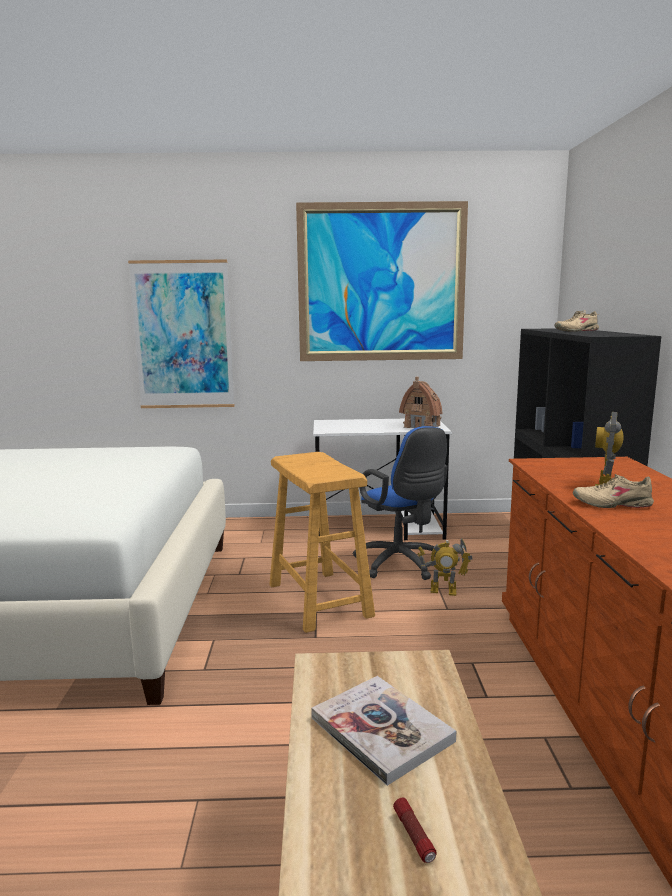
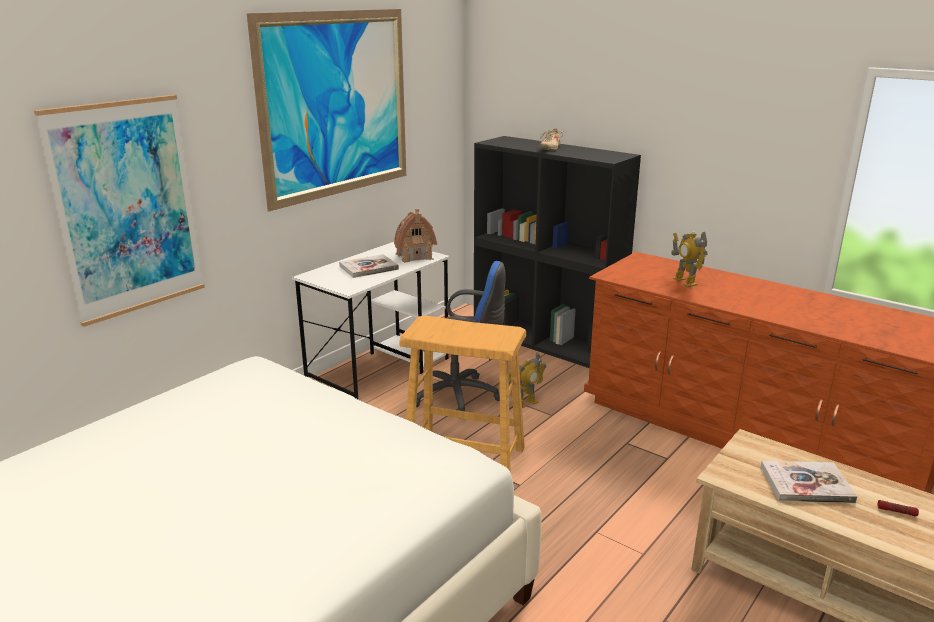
camera: 50 degrees left, 10 degrees up
(371, 425) = (369, 268): none -> book
(612, 504) = (722, 297): beige shoe -> none

